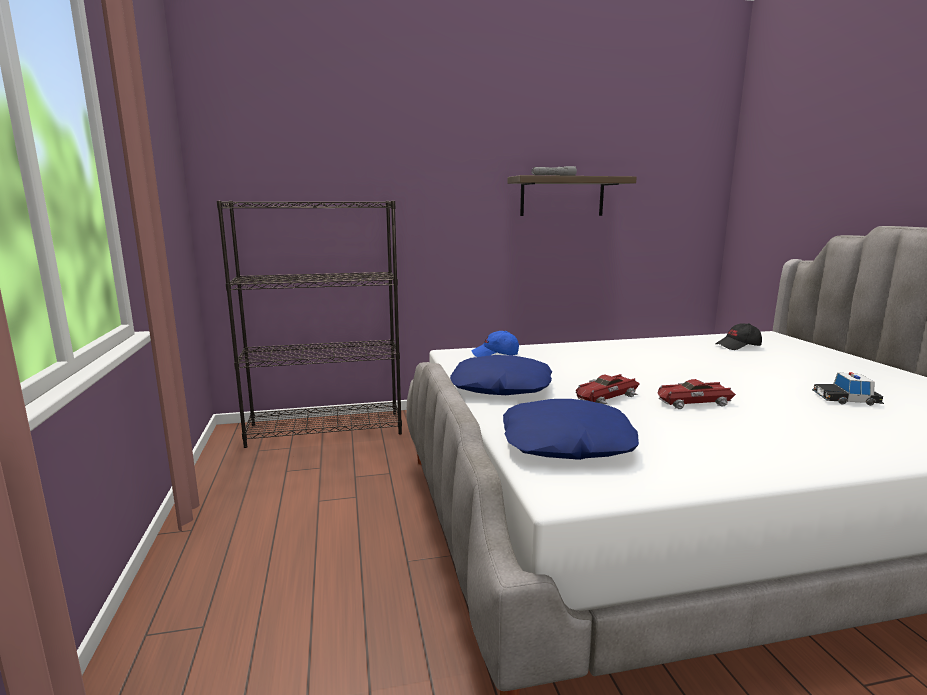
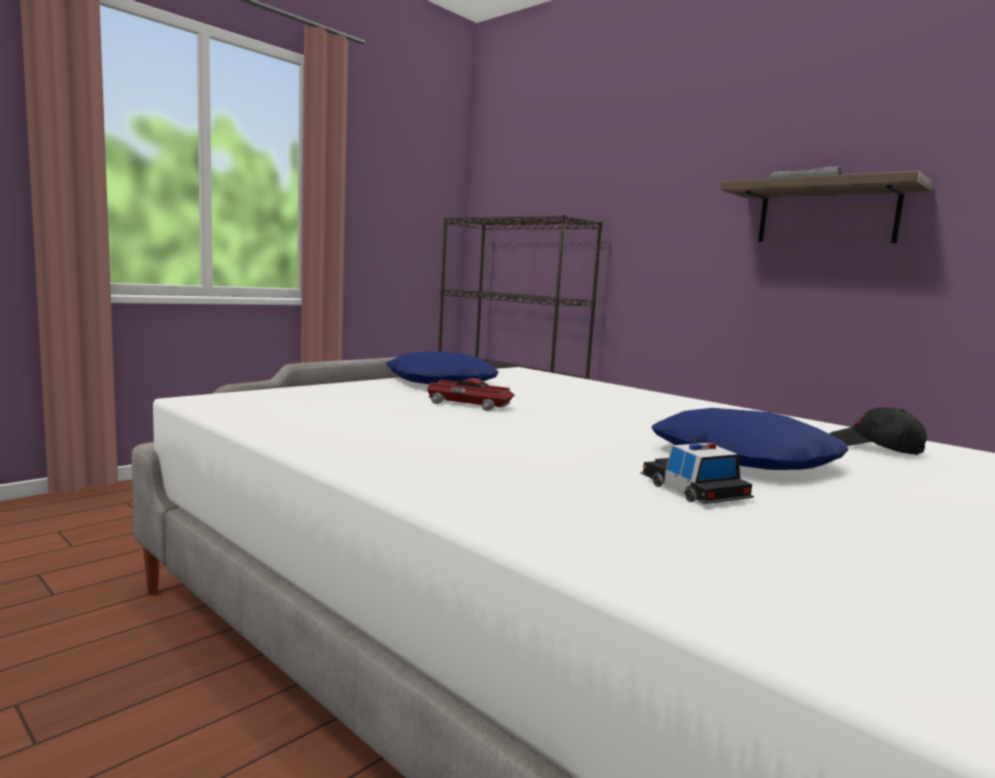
camera: 55 degrees right, 5 degrees down
(495, 354) = (543, 377): blue cap -> none
(567, 443) = (312, 398): blue pillow -> blue pillow (742, 458)
(693, 402) = (509, 427): toy car -> none

